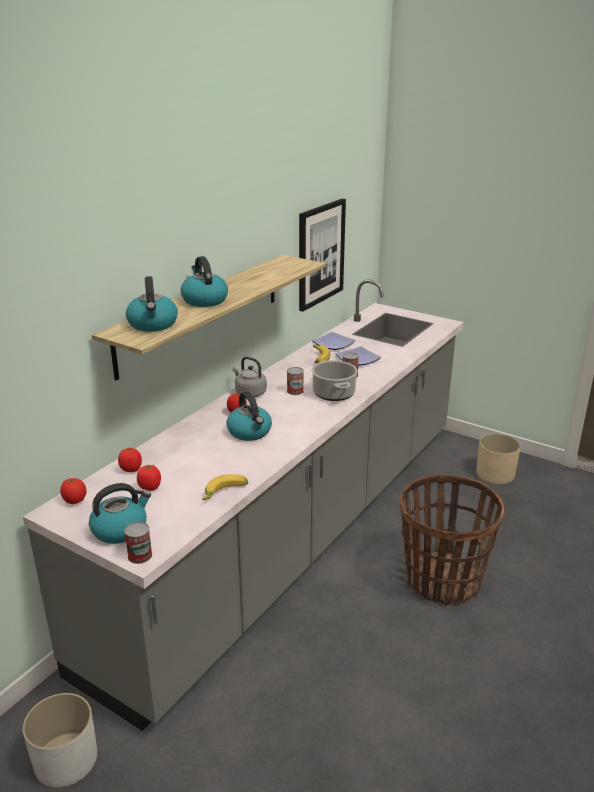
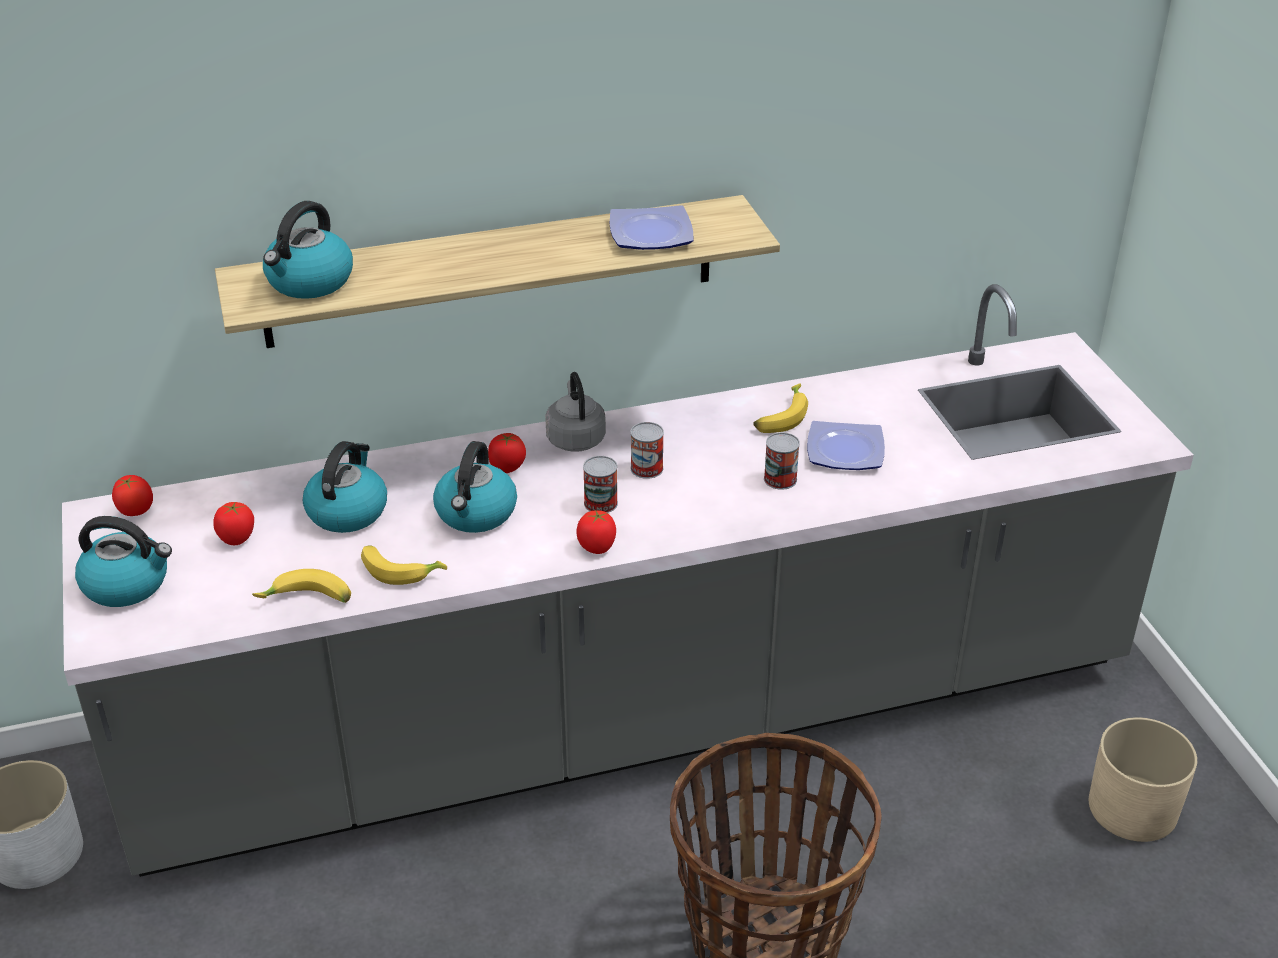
camera: 40 degrees right, 10 degrees up
(131, 469) = (253, 496): tomato -> tomato (597, 547)
(140, 556) = (99, 636): can -> can (600, 503)
(204, 300) = (450, 259): kettle -> kettle (347, 511)
(250, 464) = (401, 570): none -> banana
(320, 254) = (880, 206): picture -> none
(333, 393) = (700, 502): cooking pot -> none
(334, 344) = (853, 398): plate -> plate (652, 234)

